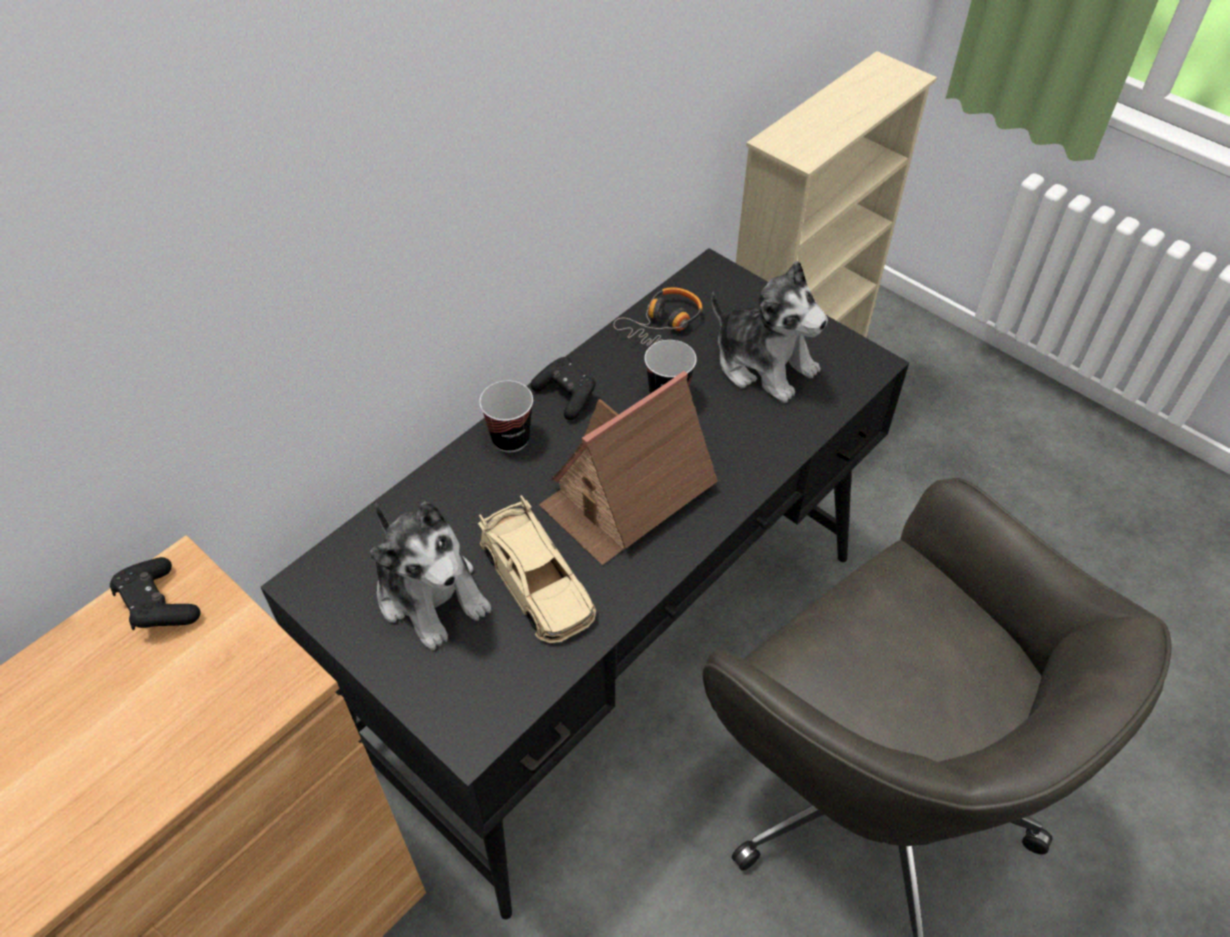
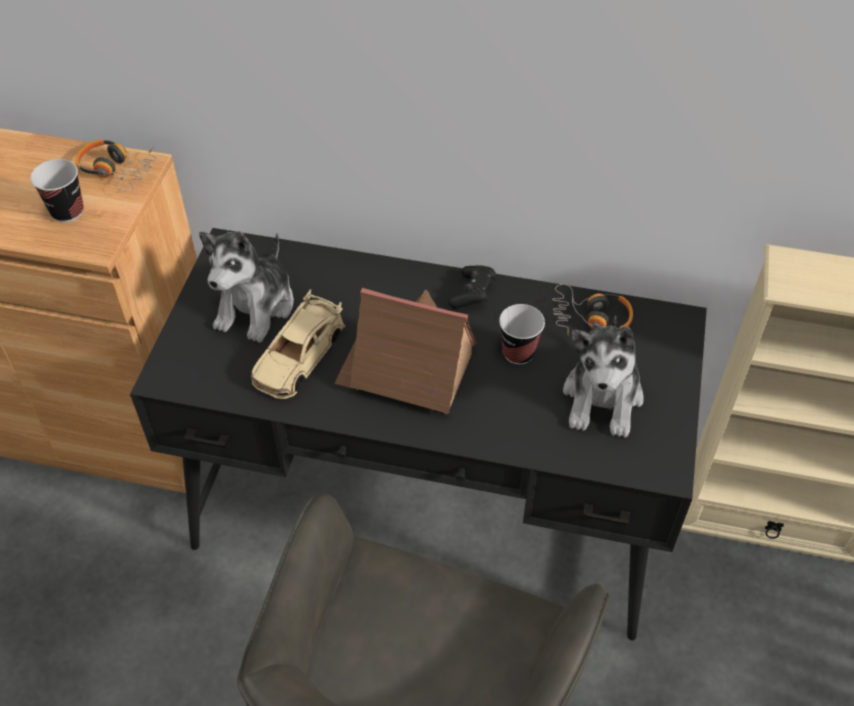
camera: 60 degrees right, 0 degrees up
(158, 606) = (117, 170): black game controller -> headphones
(510, 438) = (410, 283): cup -> cup (67, 212)

